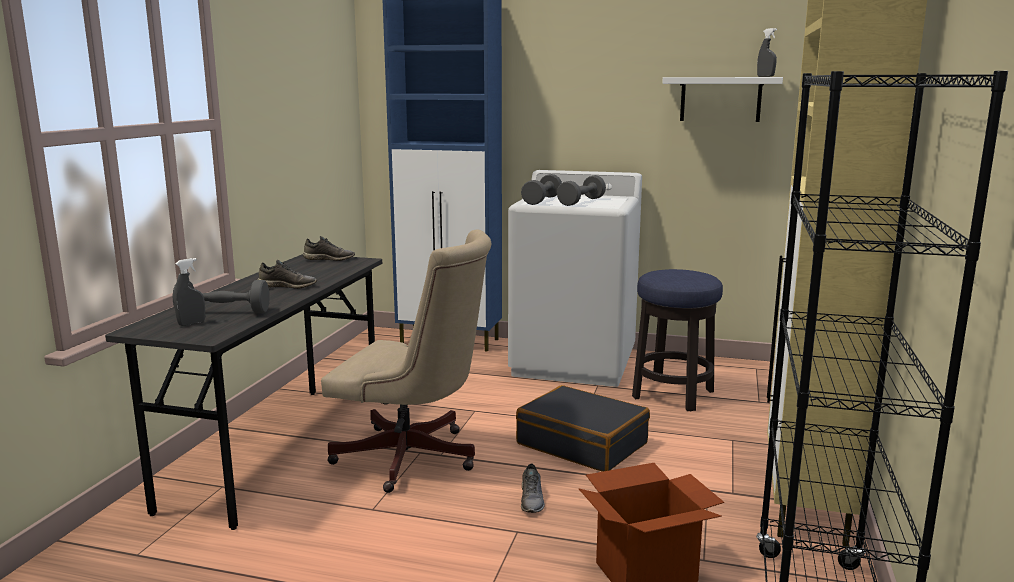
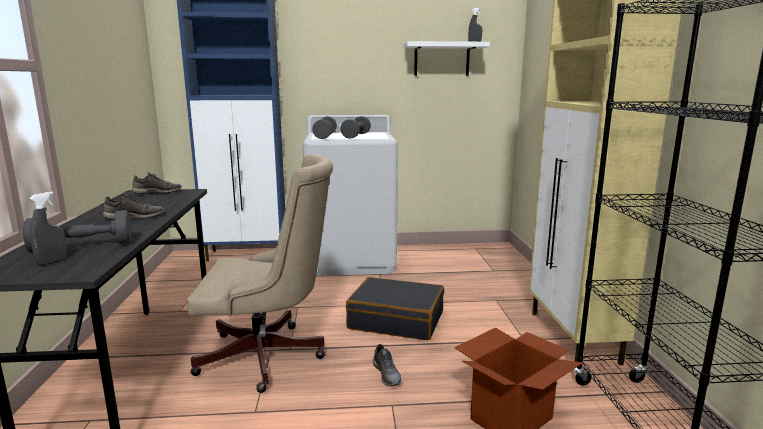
camera: 20 degrees left, 0 degrees up
(673, 395) = (435, 274): stool -> none

